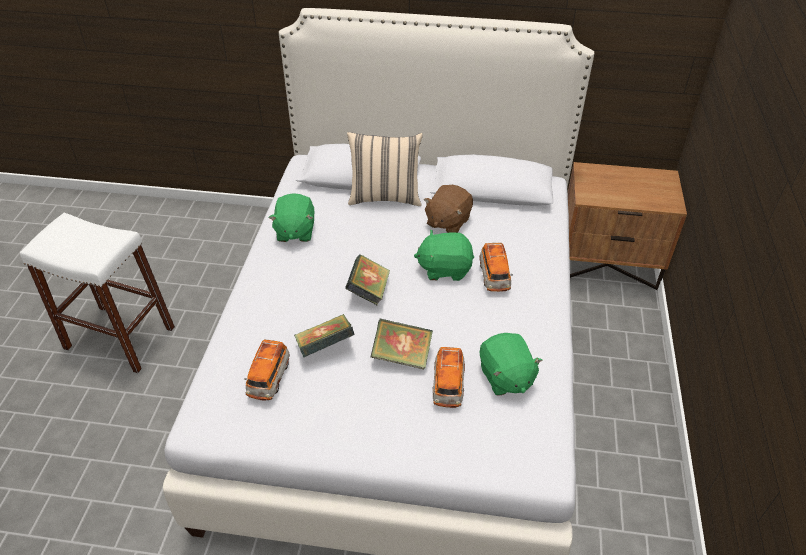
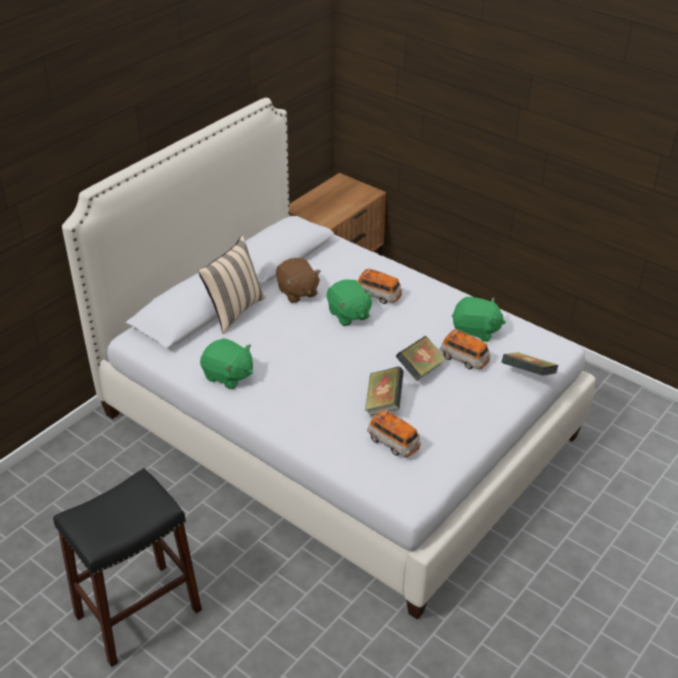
camera: 60 degrees left, 5 degrees down
(119, 338) = (138, 613): white stool -> black stool
(368, 291) = (340, 360): book -> book (527, 375)
(444, 268) = (348, 314): green plush toy -> green plush toy turned 60 degrees counterclockwise

